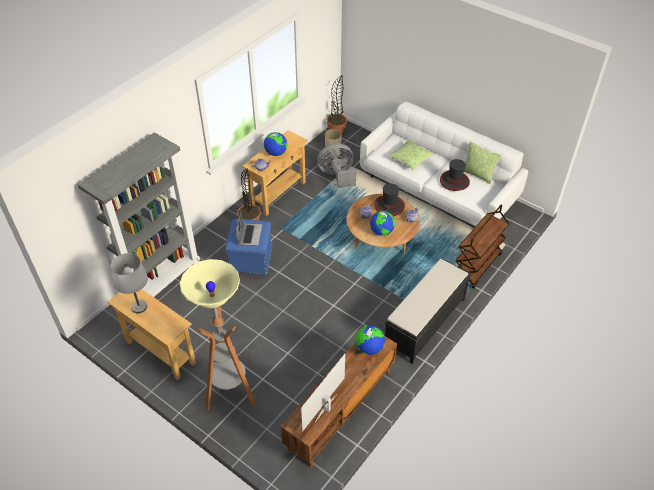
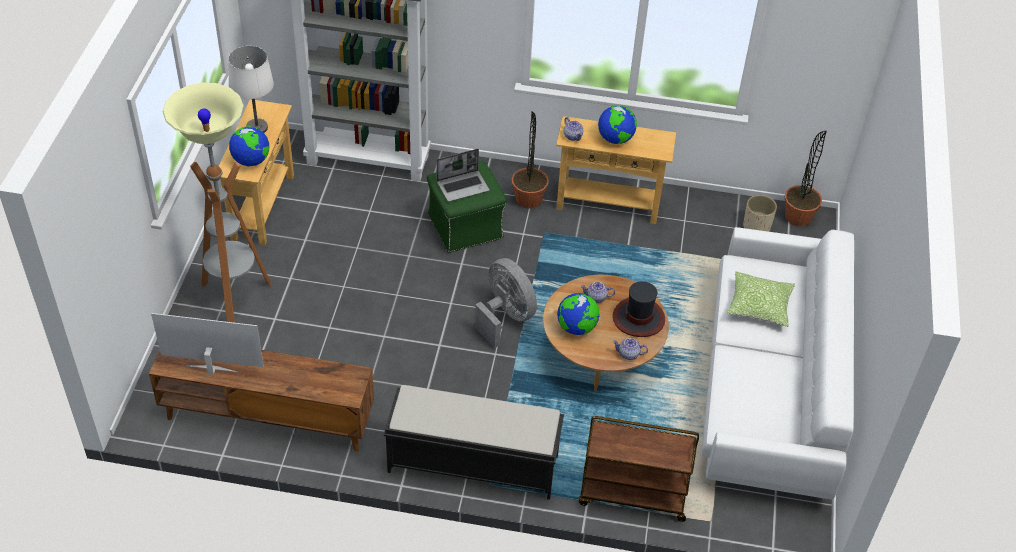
camera: 60 degrees right, 0 degrees up
(251, 258) = (466, 226): blue ottoman -> green ottoman
(337, 176) = (698, 255): grey fan -> grey fan (505, 317)
(369, 348) = (333, 380): globe -> globe (251, 161)
(454, 181) = (751, 378): hat -> none
(477, 174) = (794, 405): pillow -> none

